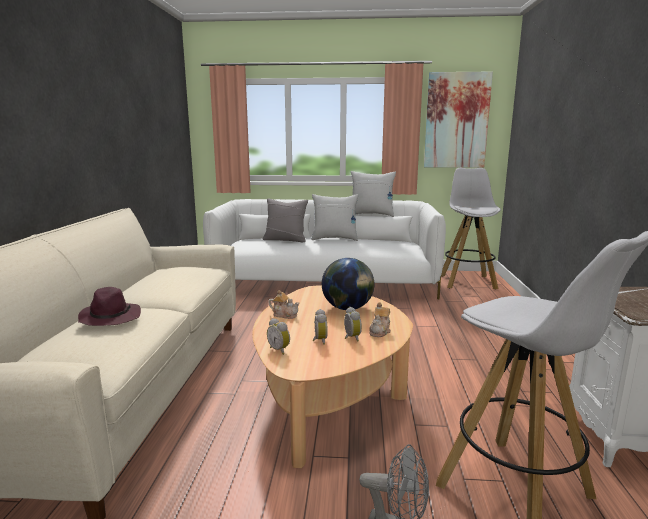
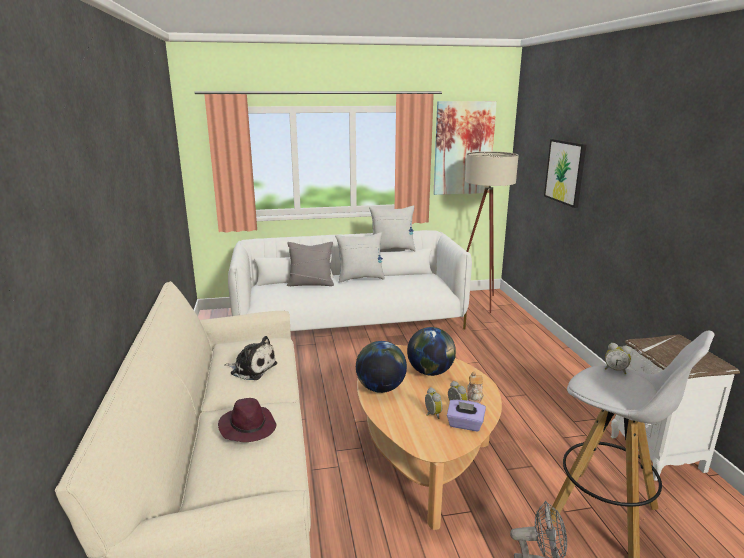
camera: 15 degrees left, 5 degrees up
(165, 282) = (252, 368): none -> plush toy
(280, 350) = (406, 431): alarm clock -> alarm clock (615, 370)
(284, 315) = (380, 388): teapot -> globe
(349, 353) = (465, 425): none -> purple tissue box
(467, 282) = (480, 304): white stool -> beige floor lamp
(553, 129) = (565, 172): none -> picture

